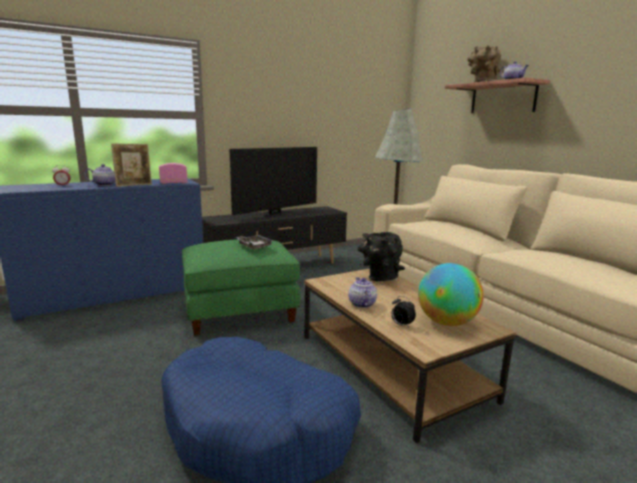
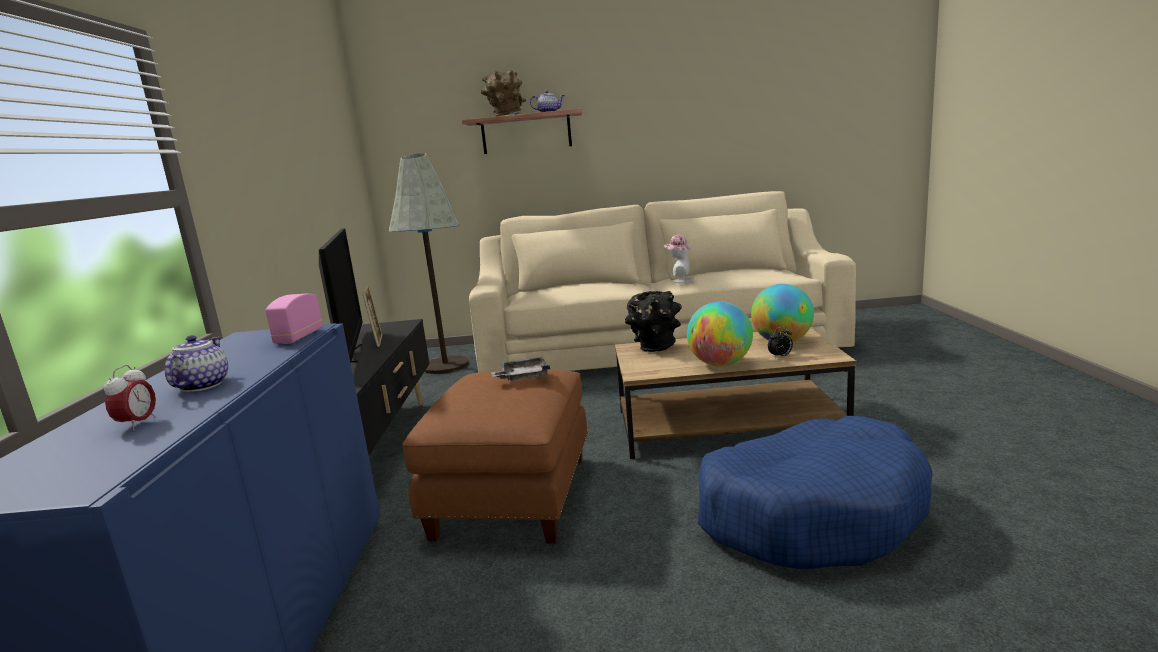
camera: 60 degrees left, 0 degrees up
(134, 185) = (269, 361): picture frame -> picture frame (377, 341)
(240, 312) = (511, 495): green ottoman -> brown ottoman
(361, 304) = (720, 364): teapot -> globe
(514, 249) = (680, 281): none -> hat

